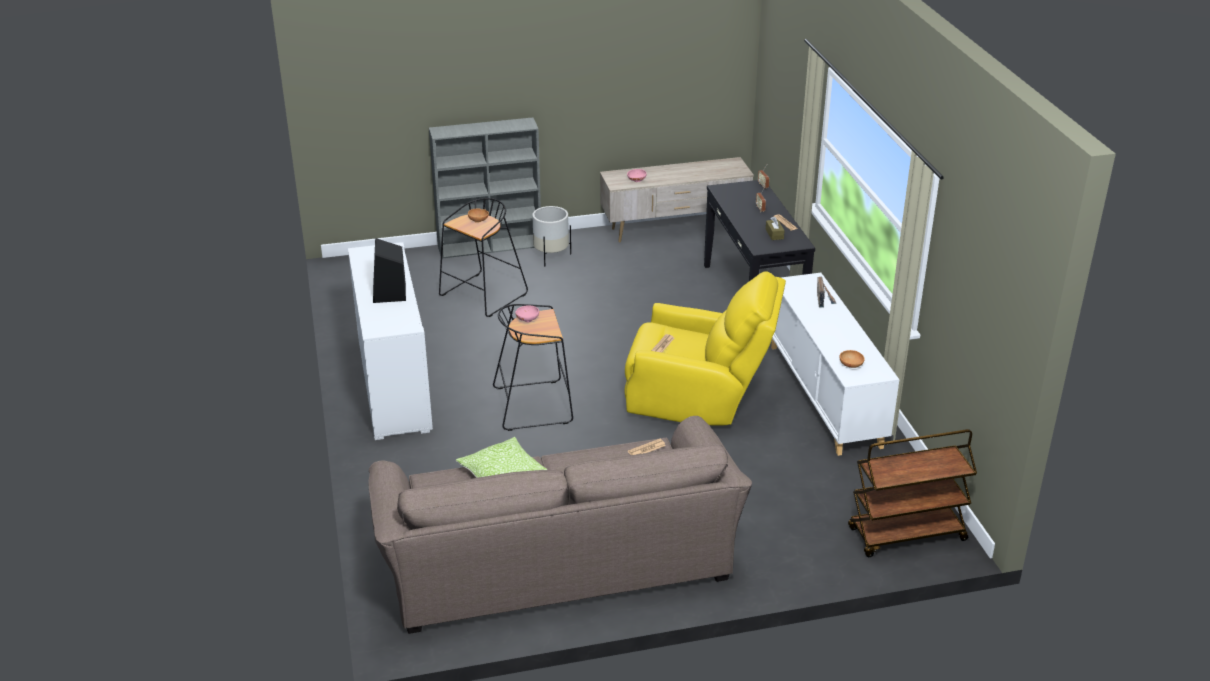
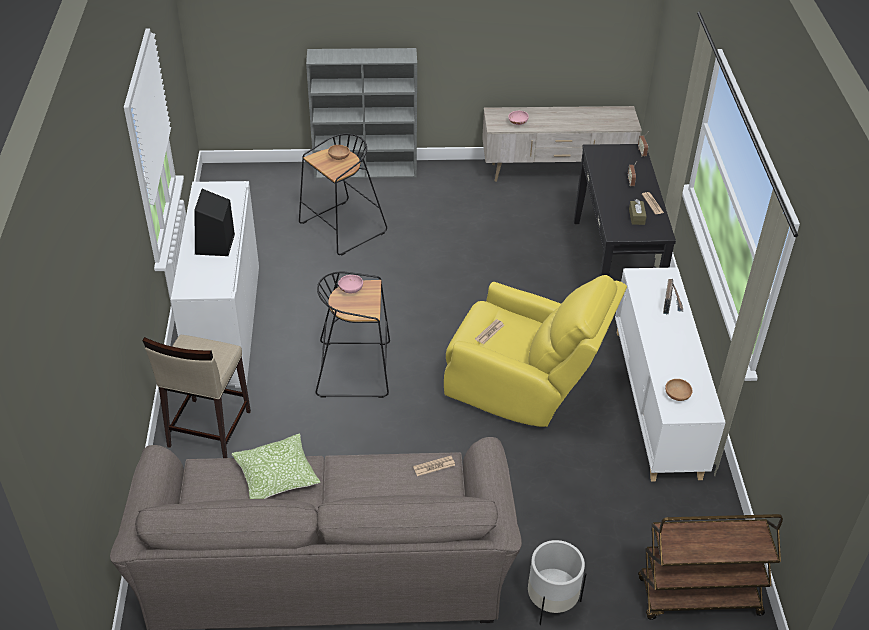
camera: 10 degrees right, 10 degrees up
(406, 469) = (208, 429): none -> beige stool
(551, 256) = (422, 190): white planter -> white planter (552, 602)

